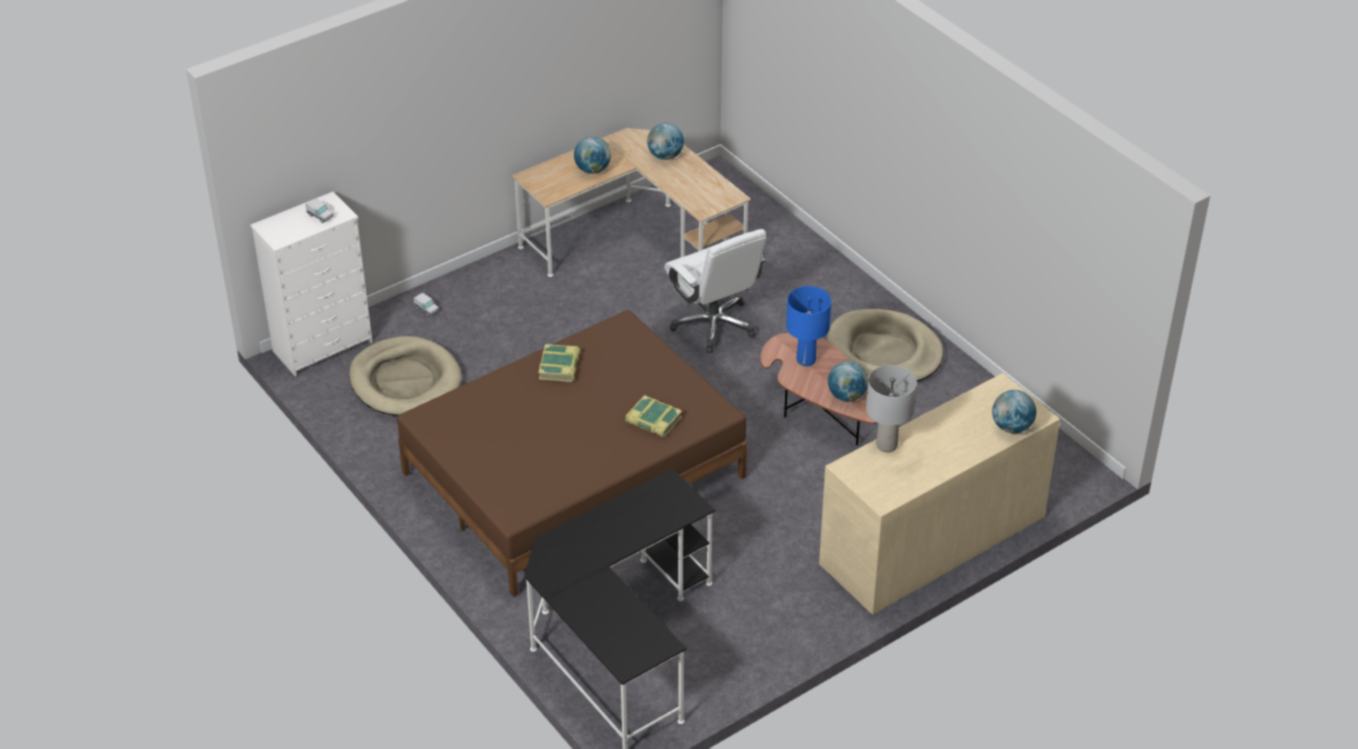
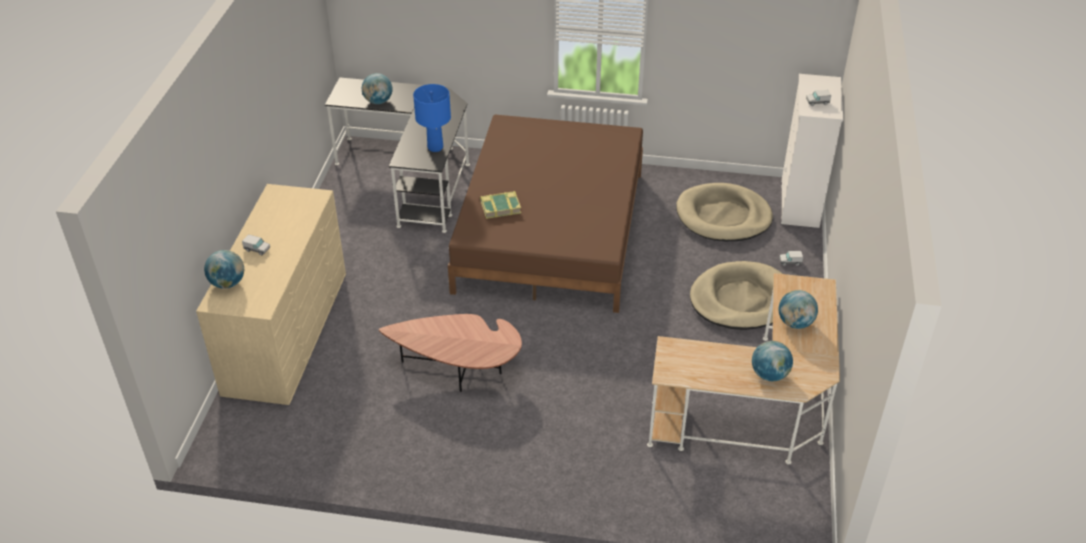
camera: 135 degrees right, 0 degrees up
(560, 367) = (601, 202): book -> none
(714, 325) = (606, 381): white office chair -> none
(806, 360) = (477, 342): blue table lamp -> blue table lamp (435, 148)
(847, 396) = (417, 334): globe -> globe (378, 101)
(883, 353) = (460, 447): beige dog bed -> beige dog bed (741, 299)
(887, 445) = (305, 222): grey table lamp -> none
(957, 444) = (257, 249): none -> toy truck

